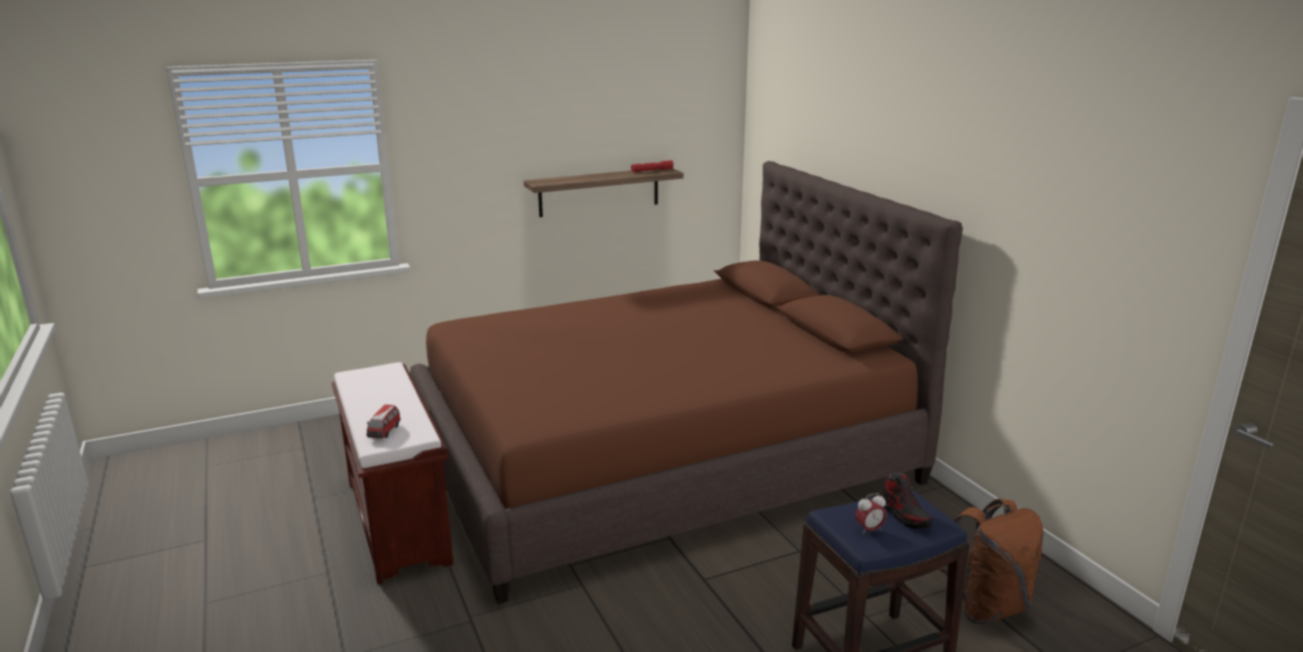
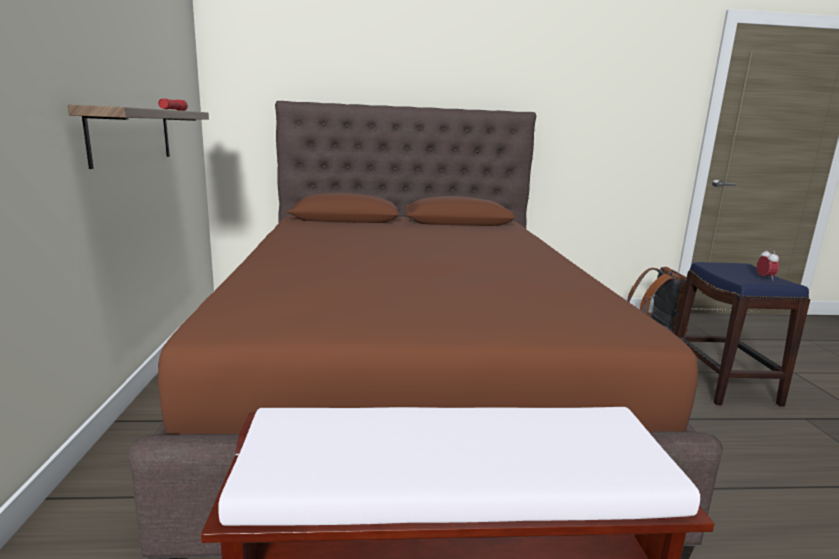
camera: 70 degrees left, 5 degrees down
(384, 432) = (592, 453): toy car -> none
(904, 515) = (737, 269): shoe -> none

